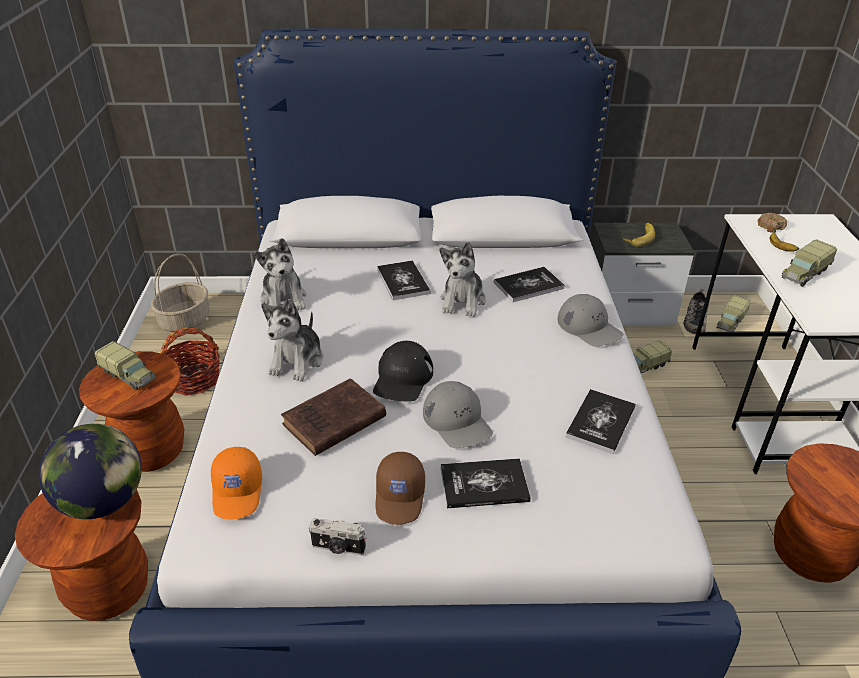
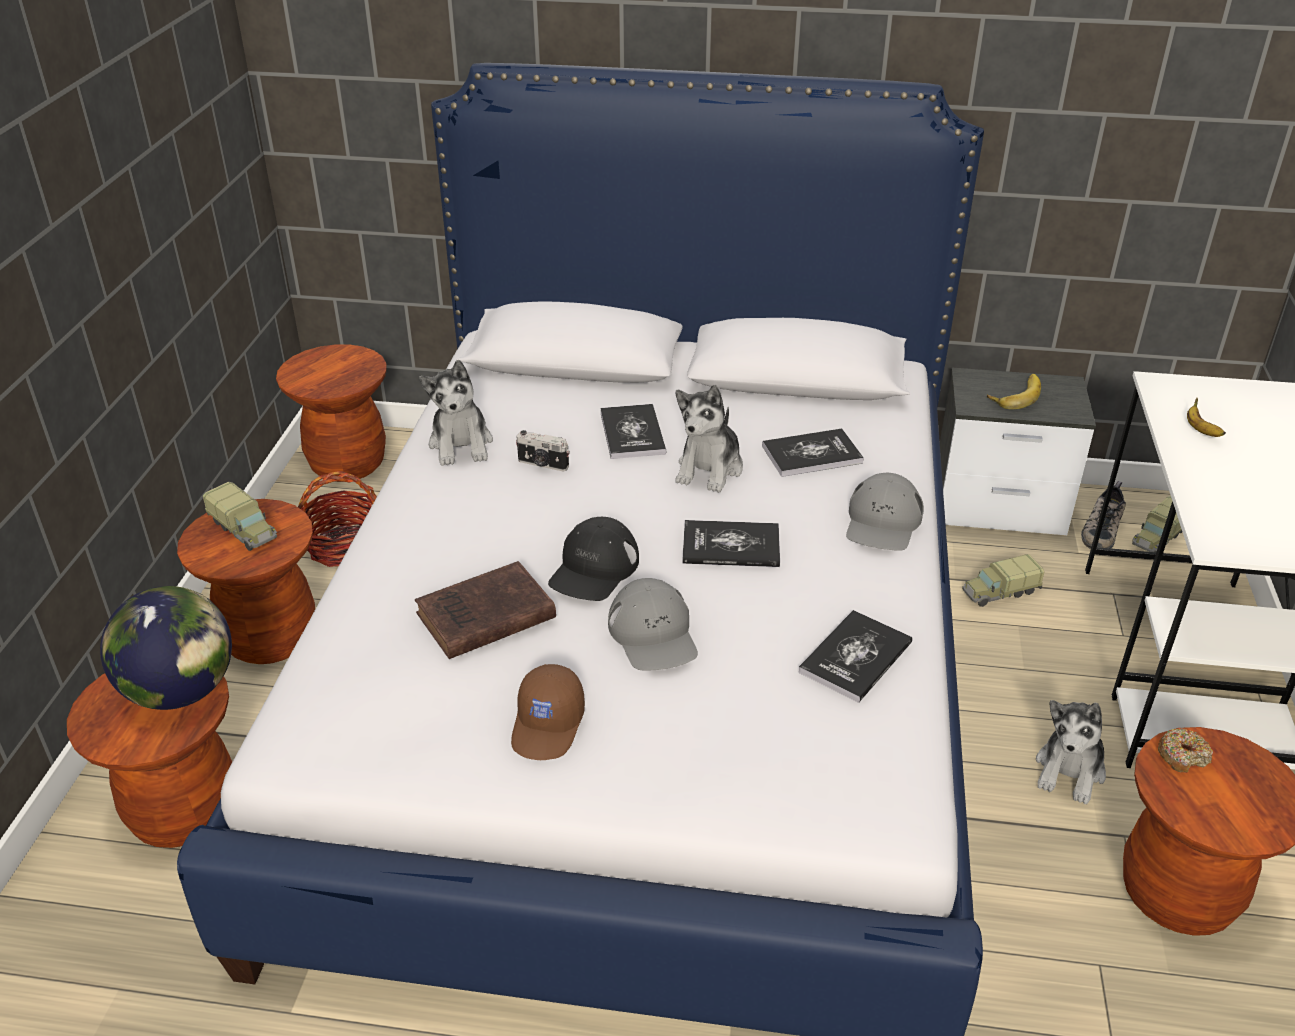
camera: 10 degrees right, 0 degrees up
(185, 321) = (347, 463): basket -> brown stool
(238, 492) = (340, 694): orange cap -> none
(297, 361) = (458, 531): plush toy -> plush toy (1070, 771)
(338, 548) = (450, 780): camera -> camera (542, 464)
(484, 485) = (665, 723): book -> book (731, 546)
(589, 327) = (882, 522): grey cap -> grey cap turned 45 degrees clockwise
(770, 226) = (1198, 396): donut -> donut (1182, 756)
(804, 274) = (1222, 472): toy truck -> none

